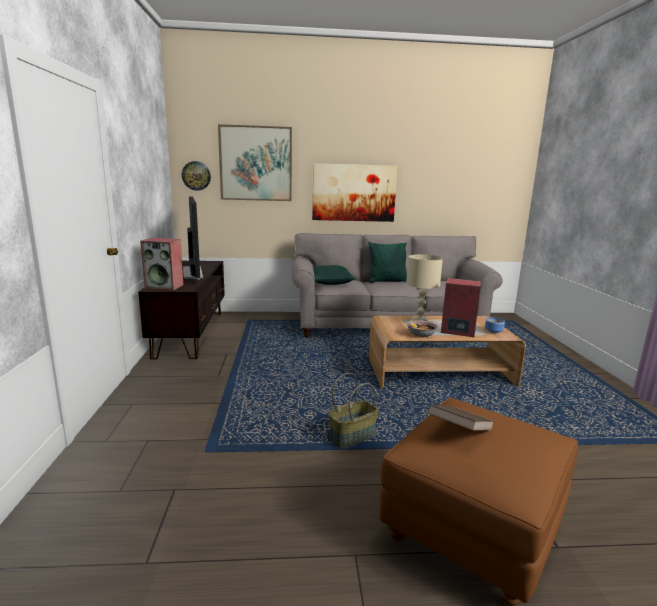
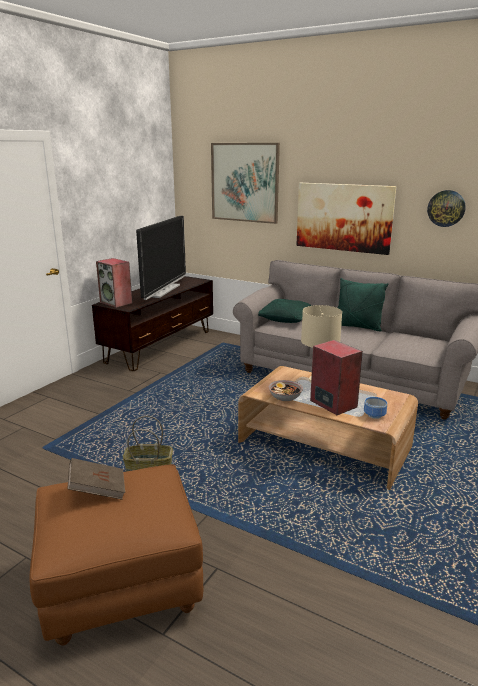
camera: 35 degrees right, 5 degrees up
(196, 176) = (194, 194): wall clock -> wall clock (446, 208)

